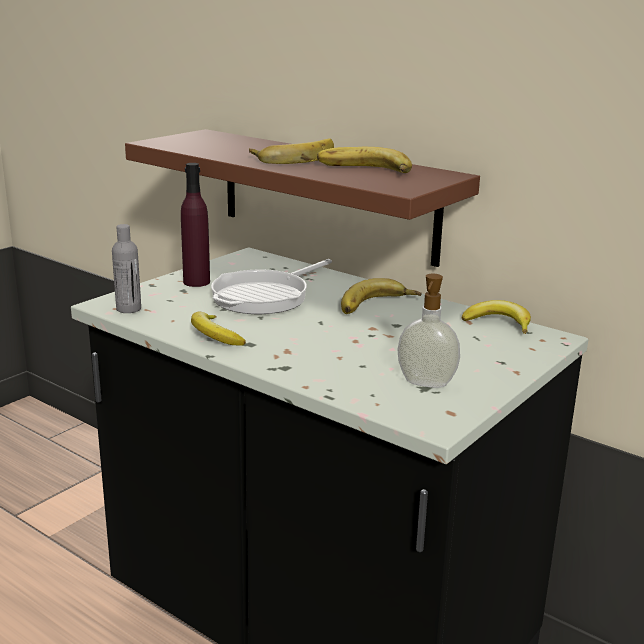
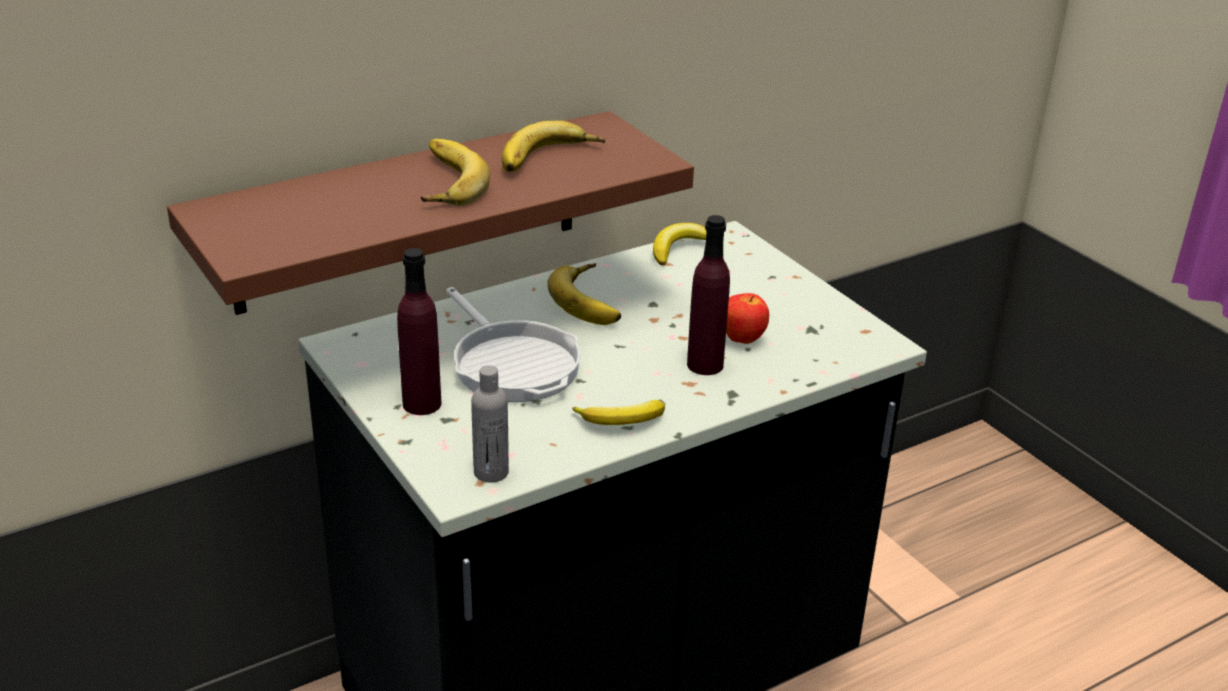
camera: 70 degrees left, 10 degrees up
(320, 353) = (705, 365): none -> purple bottle
(375, 362) = (743, 340): none -> apple
(425, 384) = (803, 326): soap dispenser -> none

